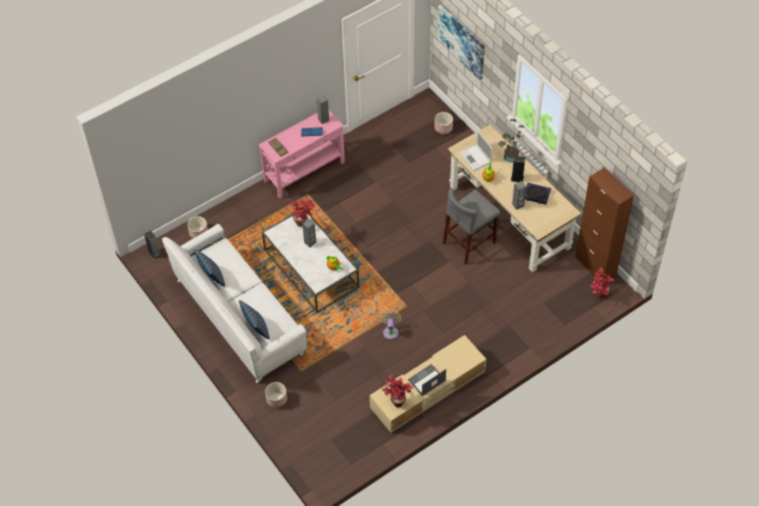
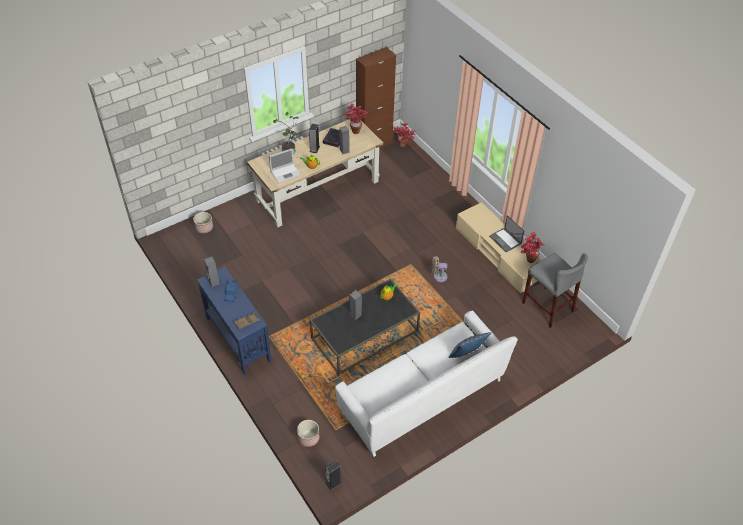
camera: 90 degrees left, 5 degrees down
(212, 277) = (402, 395): pillow -> none
(276, 399) = (517, 364): planter -> none
(304, 222) = (329, 320): potted plant -> potted plant (355, 130)
(305, 171) = (238, 338): pink console table -> blue console table
(311, 269) = (365, 335): white coffee table -> black coffee table
(461, 41) = (175, 138): picture -> none
(469, 243) = (344, 218): grey stool -> grey stool (547, 307)

